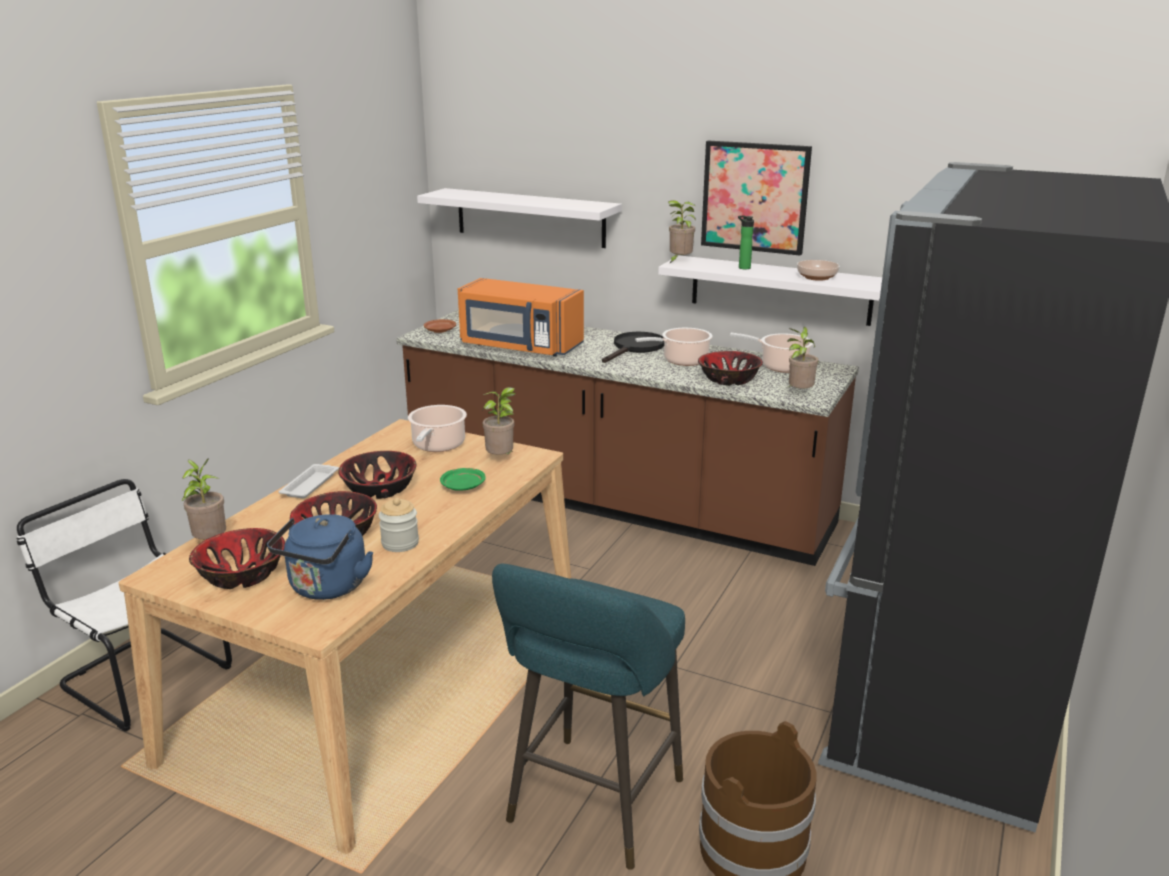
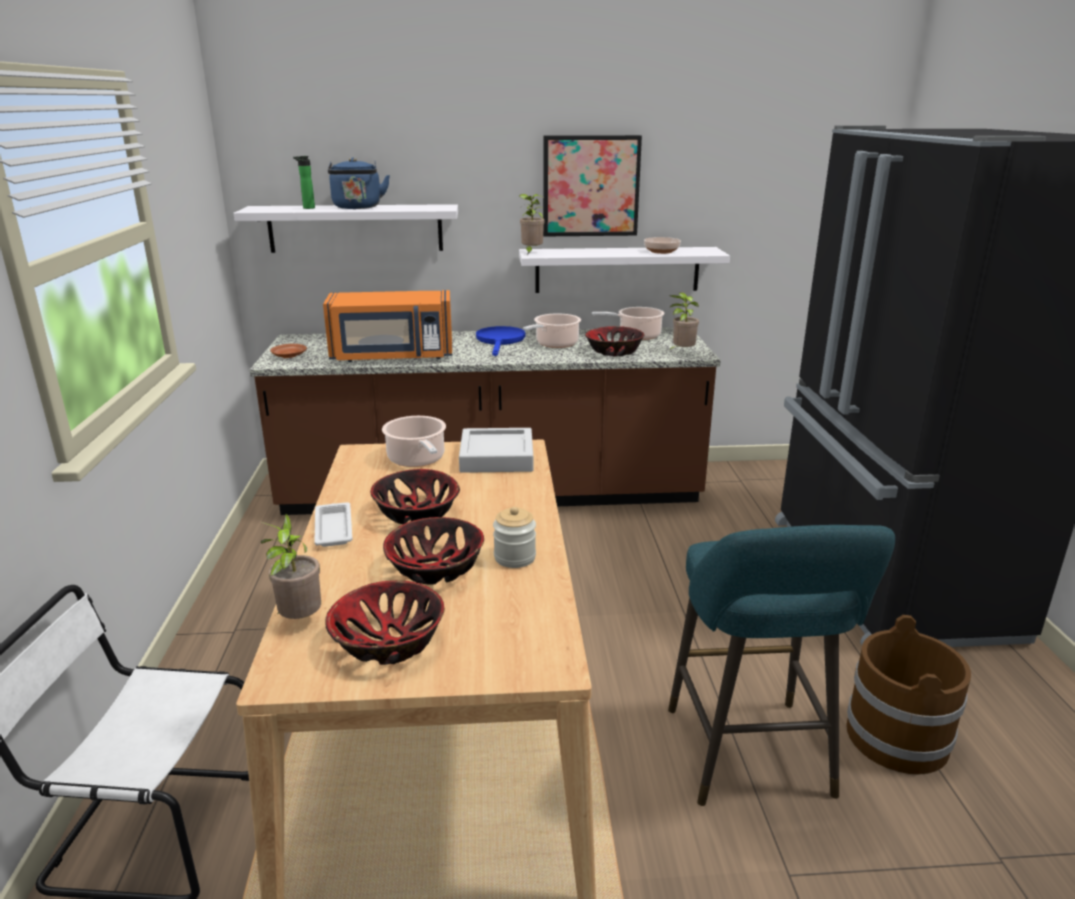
camera: 30 degrees left, 0 degrees up
(326, 588) = (504, 624): blue kettle -> blue kettle (357, 208)
(463, 486) = (497, 489): green plate -> none
(501, 459) = (497, 457): potted plant -> grey tray
(635, 348) = (500, 341): black frying pan -> blue frying pan
(743, 267) = (591, 251): bottle -> bottle (307, 208)

